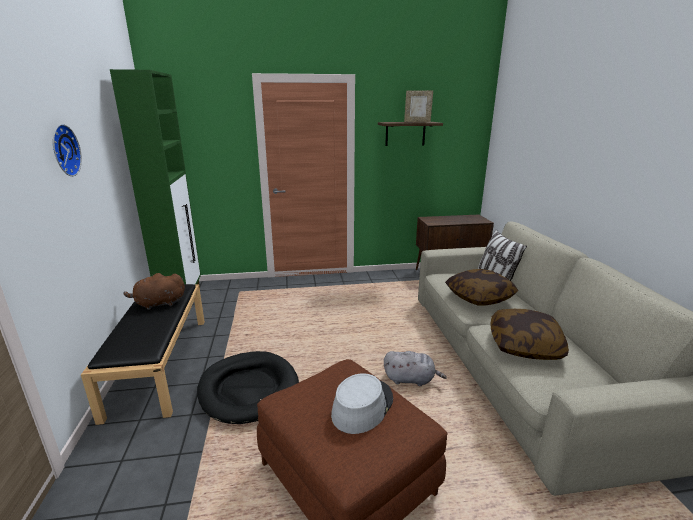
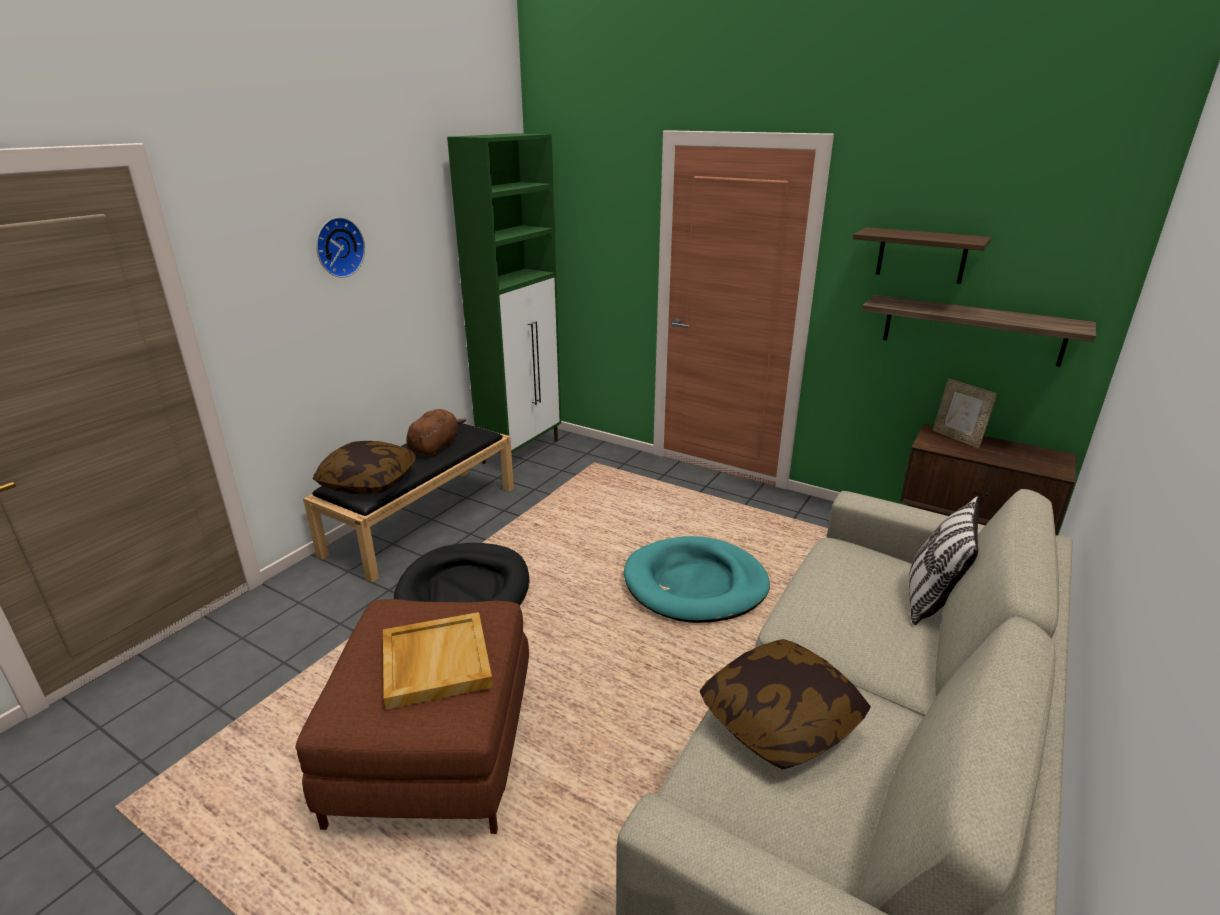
camera: 40 degrees right, 5 degrees up
(158, 304) = (435, 447): brown plush toy -> brown plush toy turned 90 degrees clockwise
(362, 406) = (435, 662): grey hat -> beige tray
(368, 327) = (695, 584): none -> turquoise dog bed
(411, 379) = (655, 686): grey plush toy -> none
(417, 122) = (938, 236): picture frame -> picture frame (957, 438)
(431, 166) = (972, 330): none -> shelf
(479, 297) = (843, 610): pillow -> pillow (368, 481)

